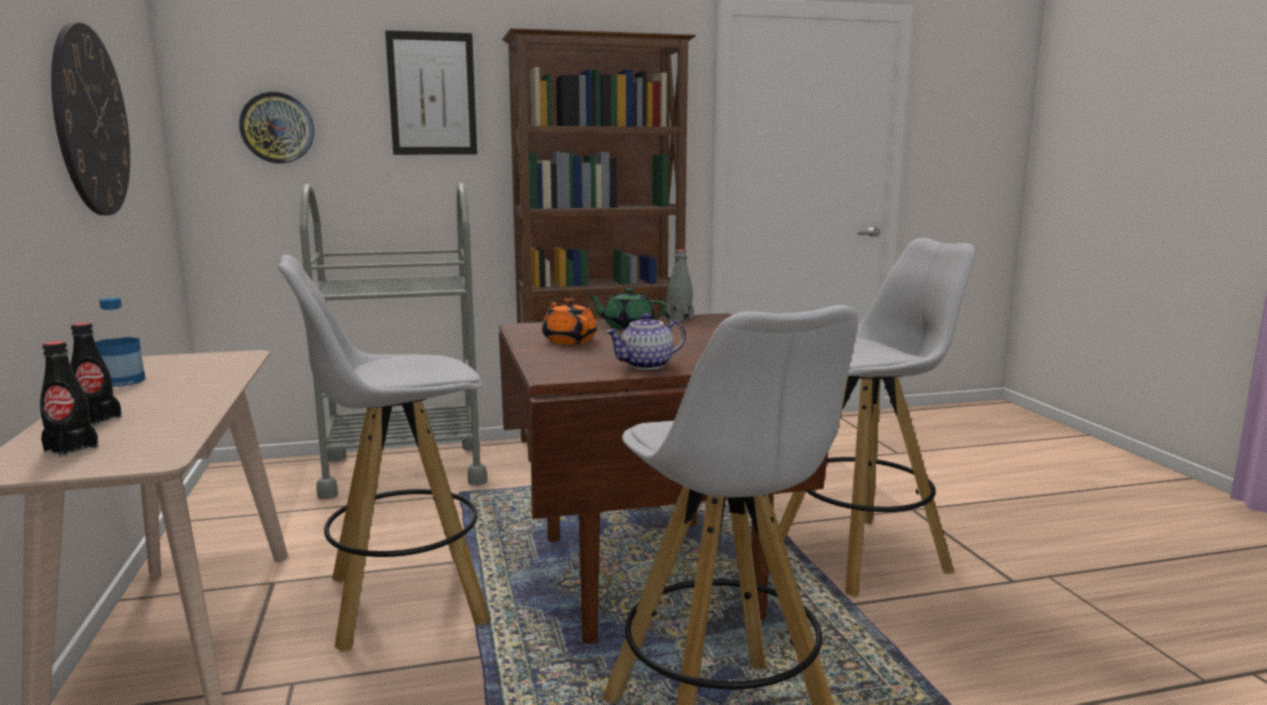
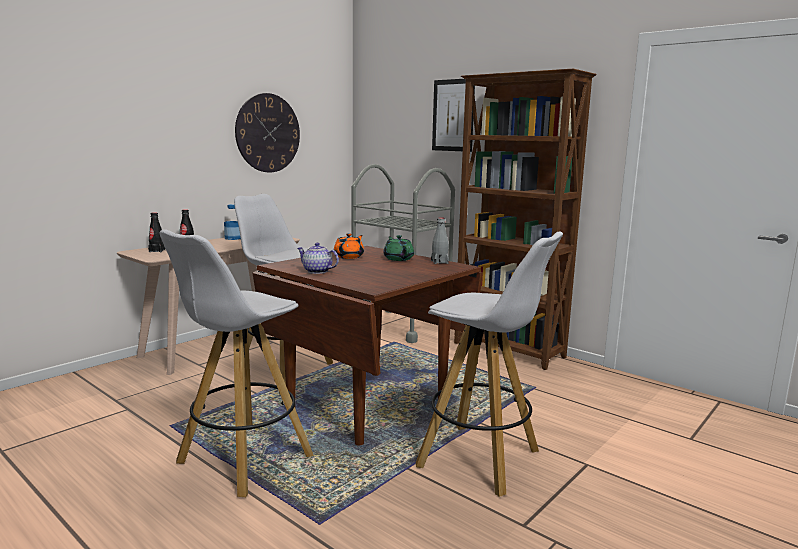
camera: 55 degrees right, 0 degrees up
(277, 128) = (388, 134): wall clock -> none

